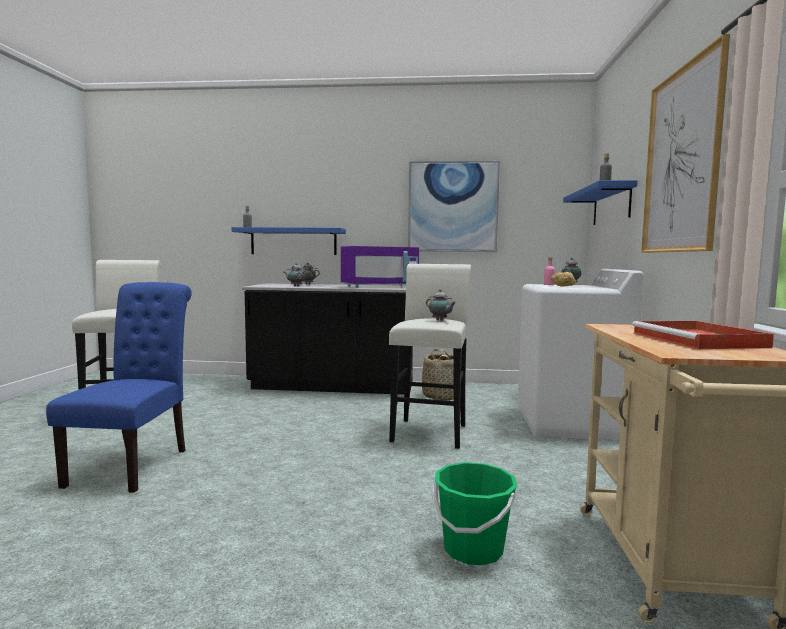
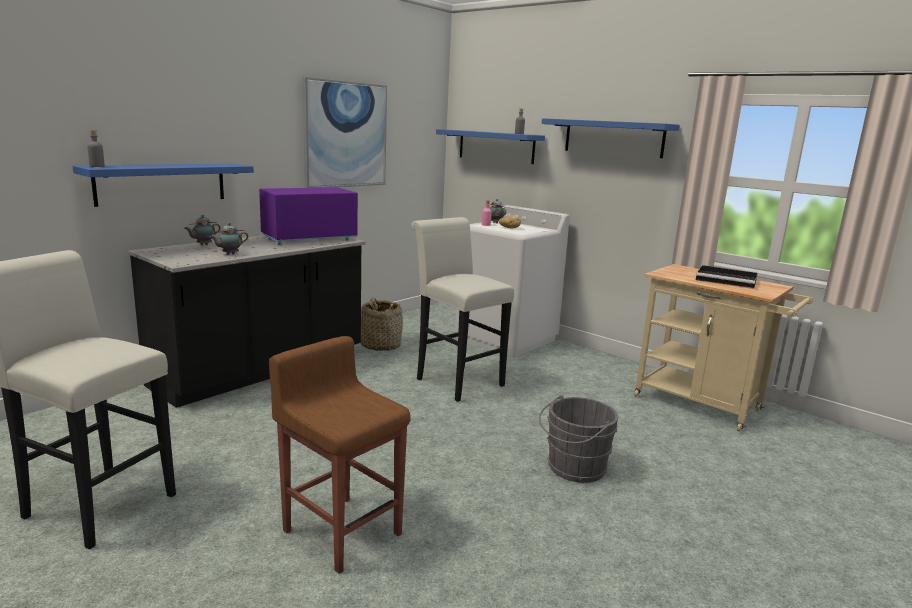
camera: 55 degrees left, 10 degrees up
(134, 464) = (341, 531): blue chair -> brown stool
(331, 519) = (573, 468): none -> grey bucket
(379, 286) = (309, 238): purple microwave -> purple microwave turned 135 degrees counterclockwise
(440, 320) = (477, 278): teapot -> none
(473, 549) = (650, 440): green bucket -> none
(681, 160) = (613, 138): picture -> blue shelf
(699, 340) = (727, 280): red tray -> black tray

